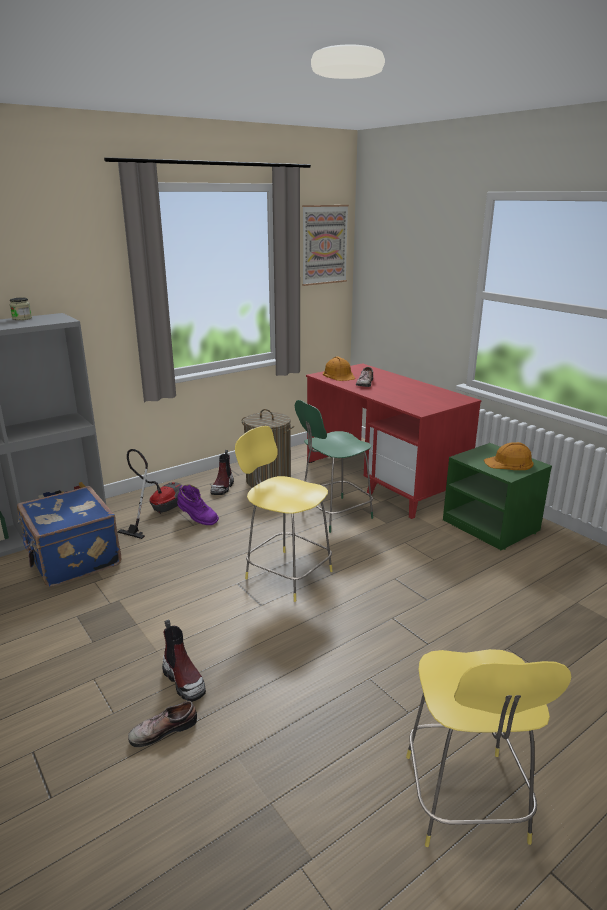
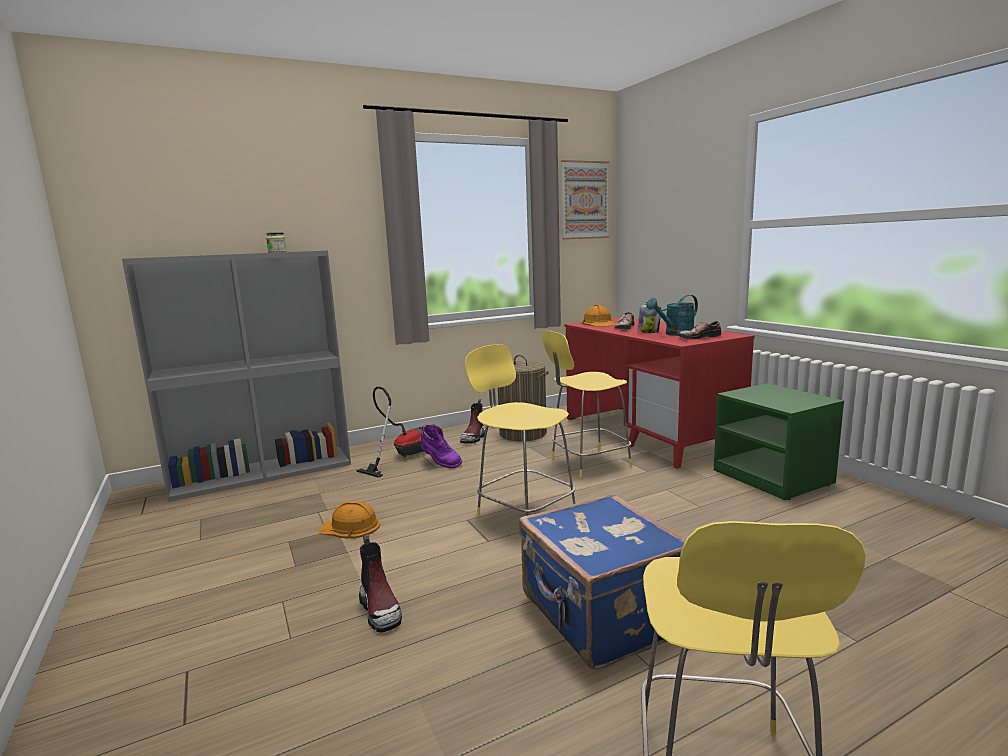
camera: 10 degrees right, 10 degrees down
(72, 559) = (303, 492): blue suitcase -> blue suitcase (601, 615)
(162, 729) = (339, 659): shoe -> shoe (698, 337)
(333, 515) = (587, 463): green stool -> yellow stool
(388, 392) = (648, 332): none -> jar
(412, 396) = (675, 334): none -> turquoise watering can
(509, 463) = (790, 398): orange hard hat -> orange hard hat (350, 527)

